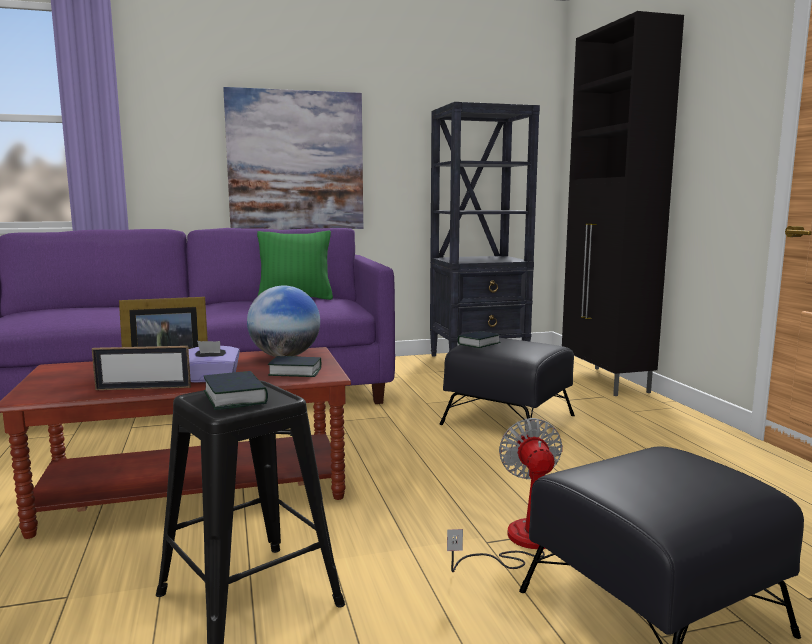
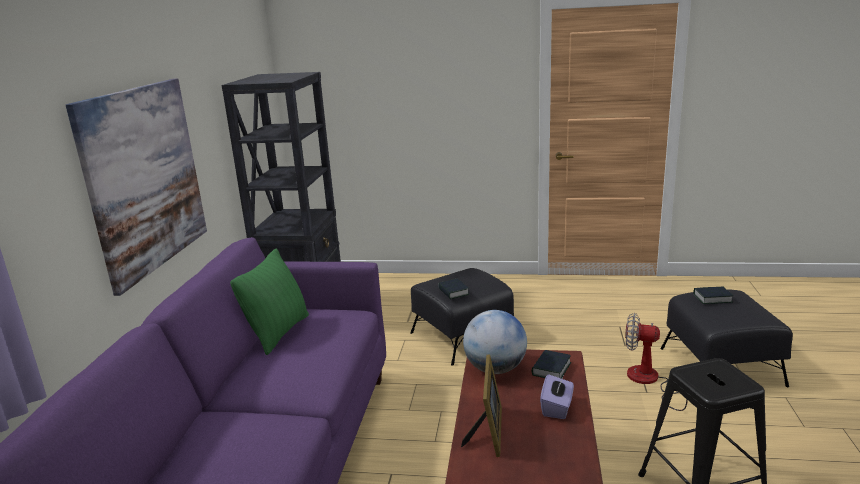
camera: 65 degrees left, 10 degrees up
(143, 388) = (574, 443): picture frame -> none
(235, 397) = (718, 379): book -> book (712, 298)
(605, 381) = (413, 281): black cabinet -> none

